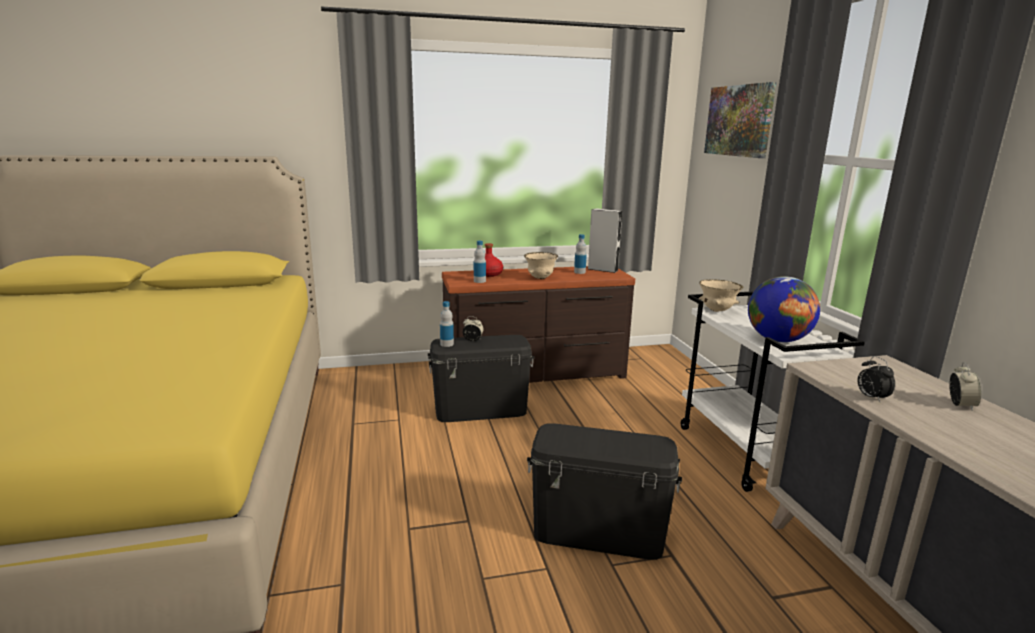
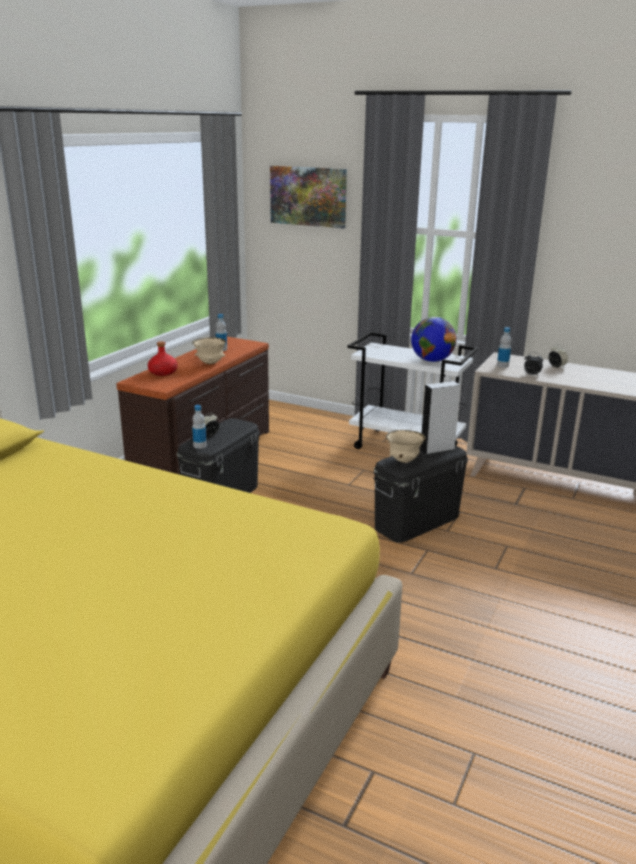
camera: 50 degrees left, 5 degrees up
(479, 281) = (175, 380): bottle -> bottle (502, 365)
(602, 269) = (230, 342): grey speaker -> grey speaker (437, 449)
(717, 311) = (367, 352): beige bowl -> beige bowl (404, 461)

